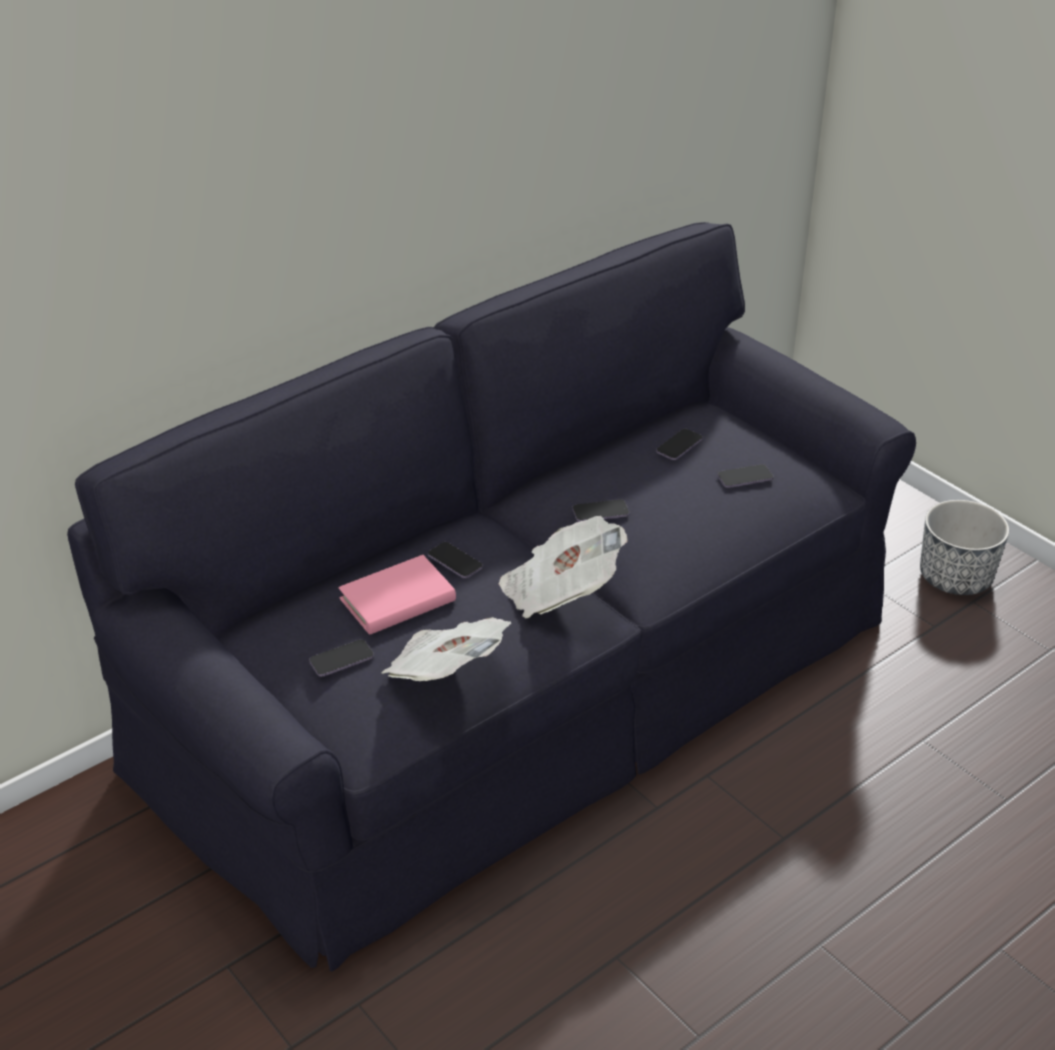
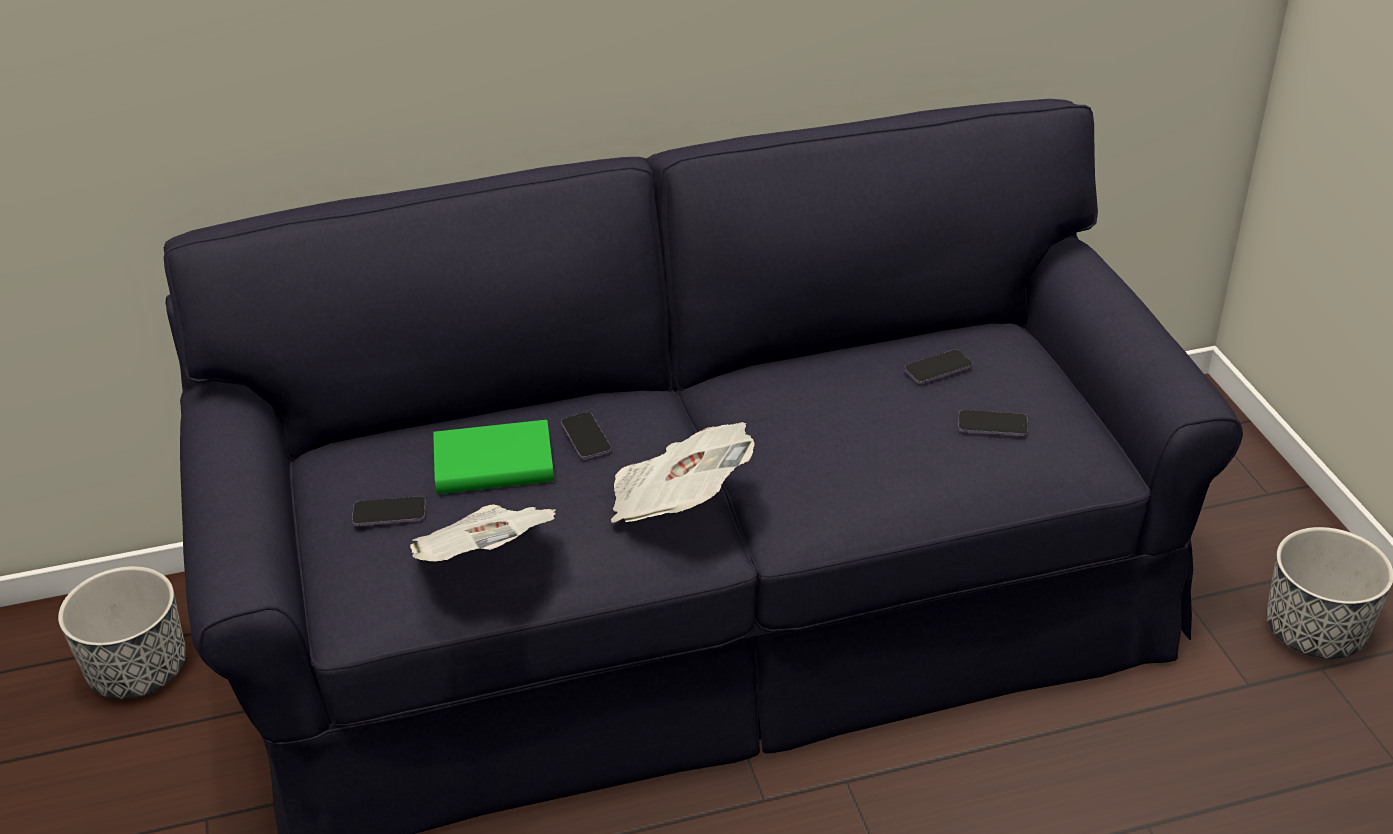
camera: 25 degrees right, 0 degrees up
(80, 871) = (137, 670): none -> planter
(397, 600) = (494, 464): pink book -> green book
(600, 512) = (789, 424): phone -> none

